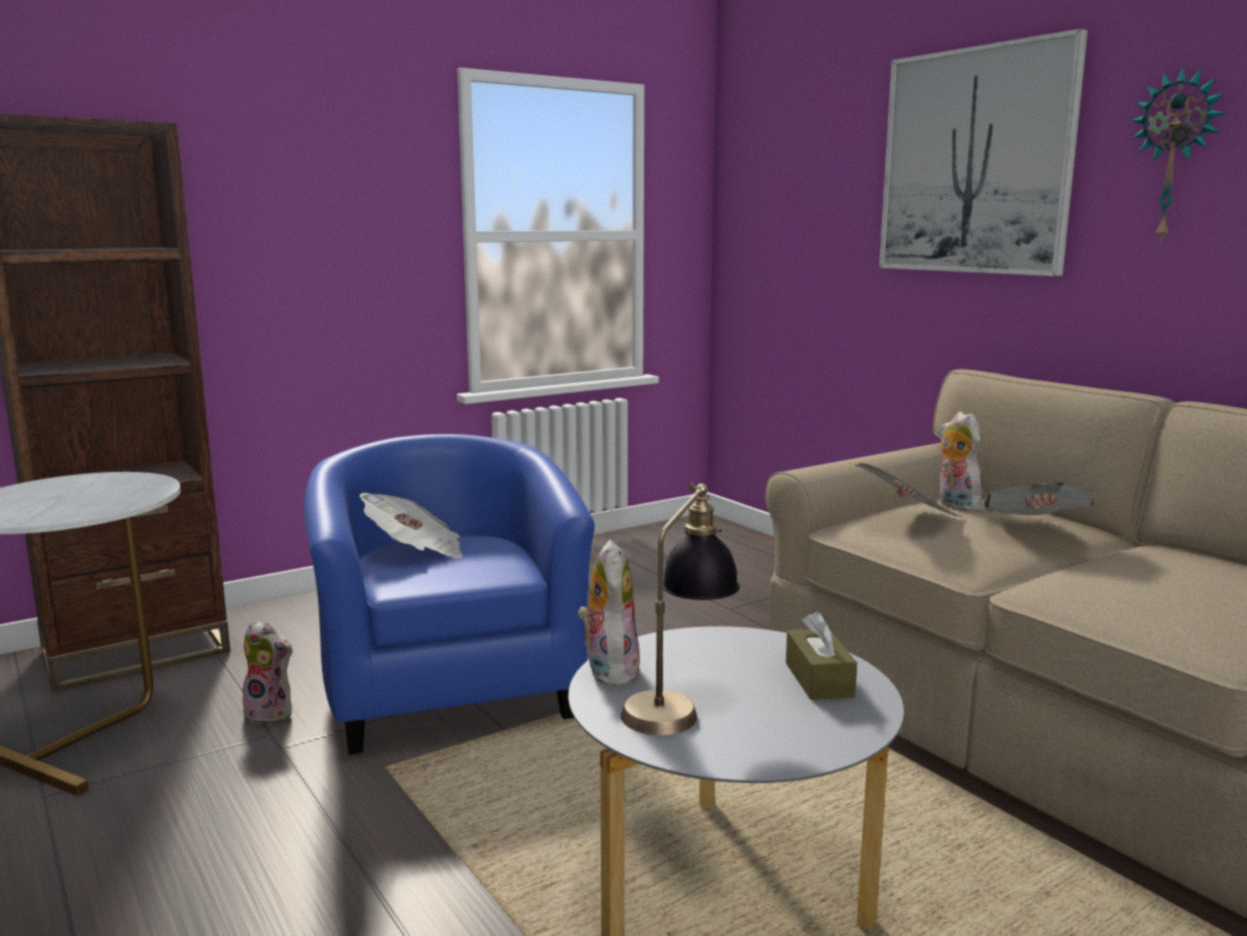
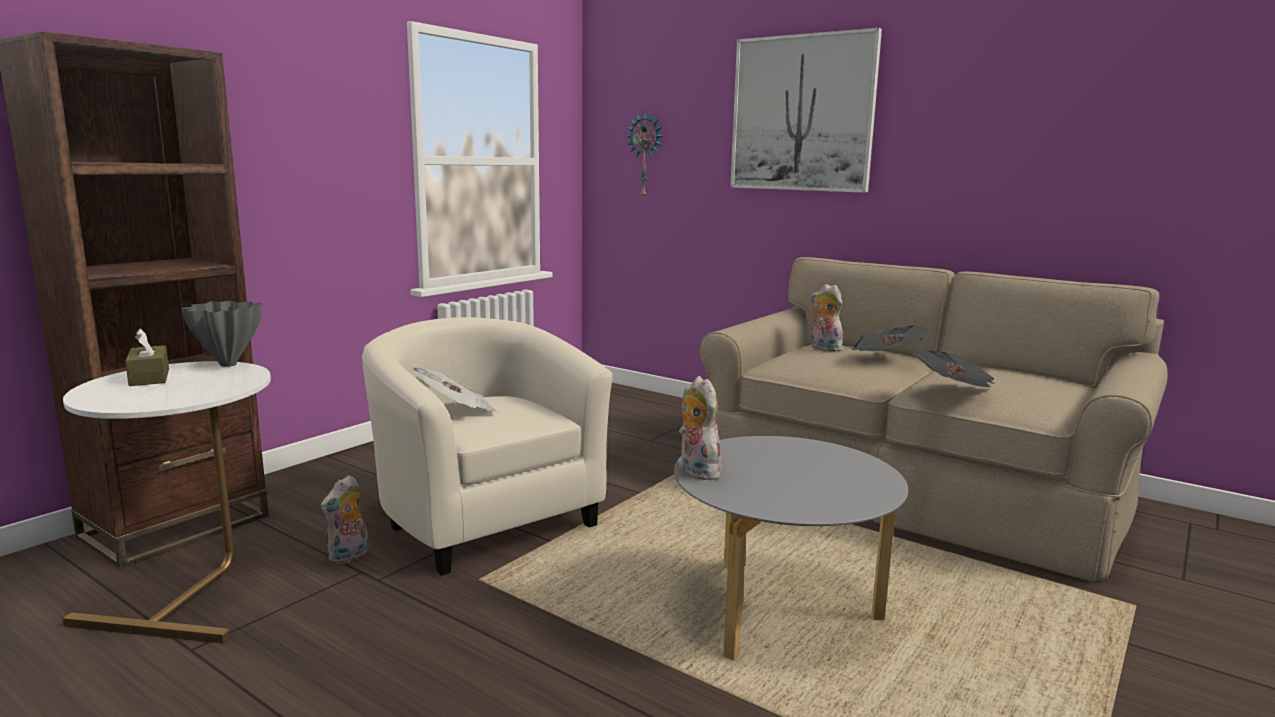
camera: 20 degrees left, 0 degrees up
(147, 478) = (226, 365): none -> grey vase
(272, 713) = (349, 556): plush toy -> plush toy turned 120 degrees clockwise
(450, 689) = (484, 519): blue armchair -> beige armchair
(679, 703) = (764, 485): table lamp -> none
(819, 679) = (833, 460): brown tissue box -> brown tissue box (149, 377)
(907, 517) = (805, 357): newspaper -> newspaper (953, 391)
(1175, 156) = (943, 114): wall clock -> wall clock (646, 155)

